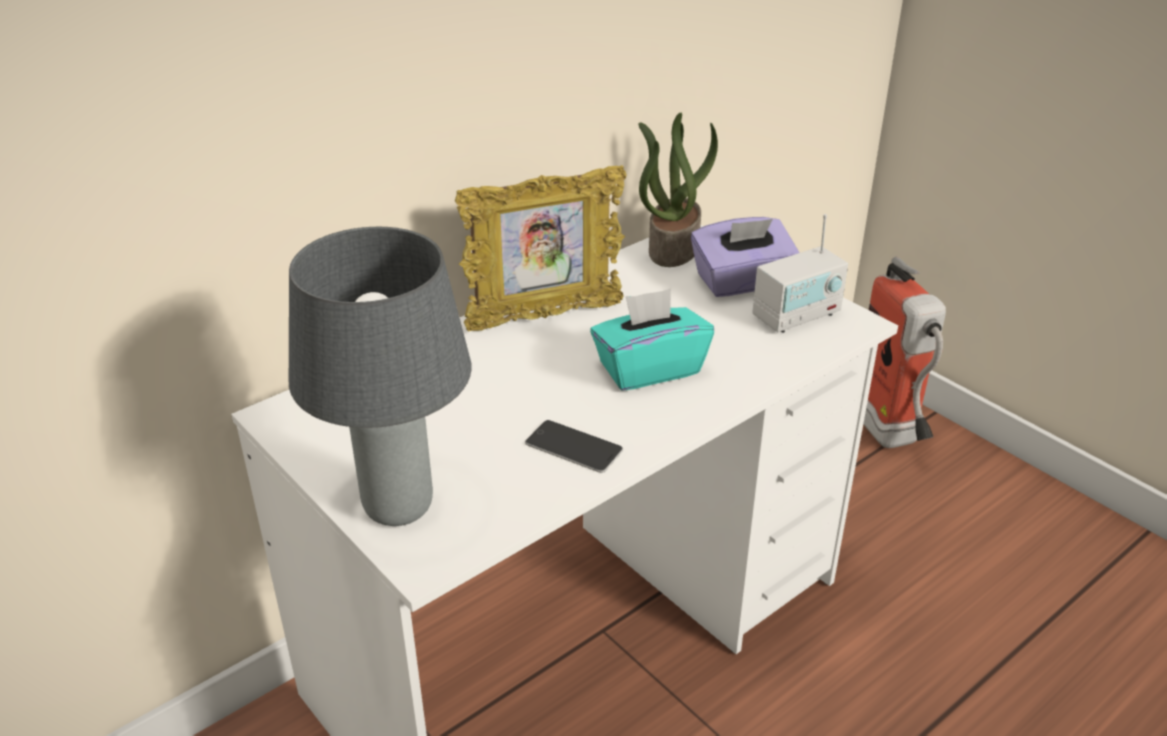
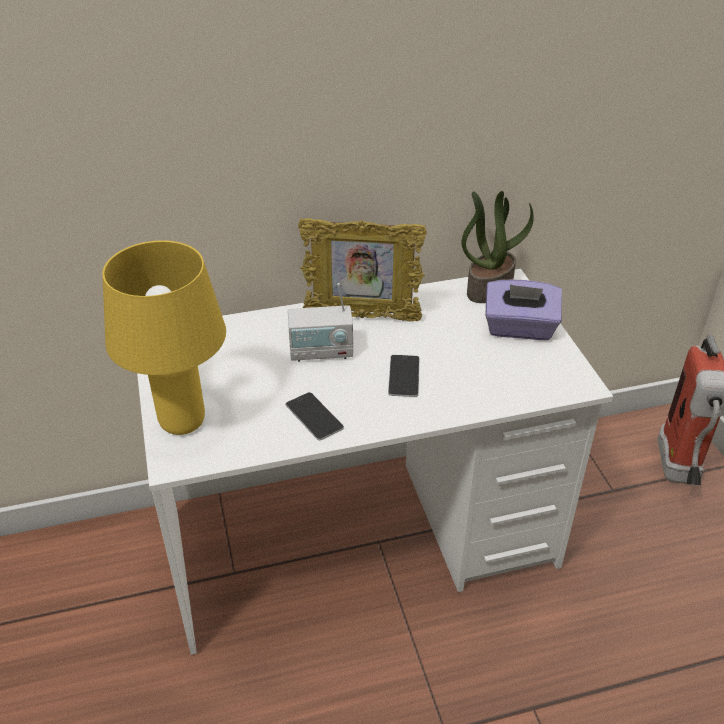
camera: 25 degrees right, 5 degrees up
(399, 506) = (184, 421): grey table lamp -> yellow table lamp
(649, 369) = (404, 376): turquoise tissue box -> phone
(797, 316) = (540, 366): radio -> radio (321, 352)

